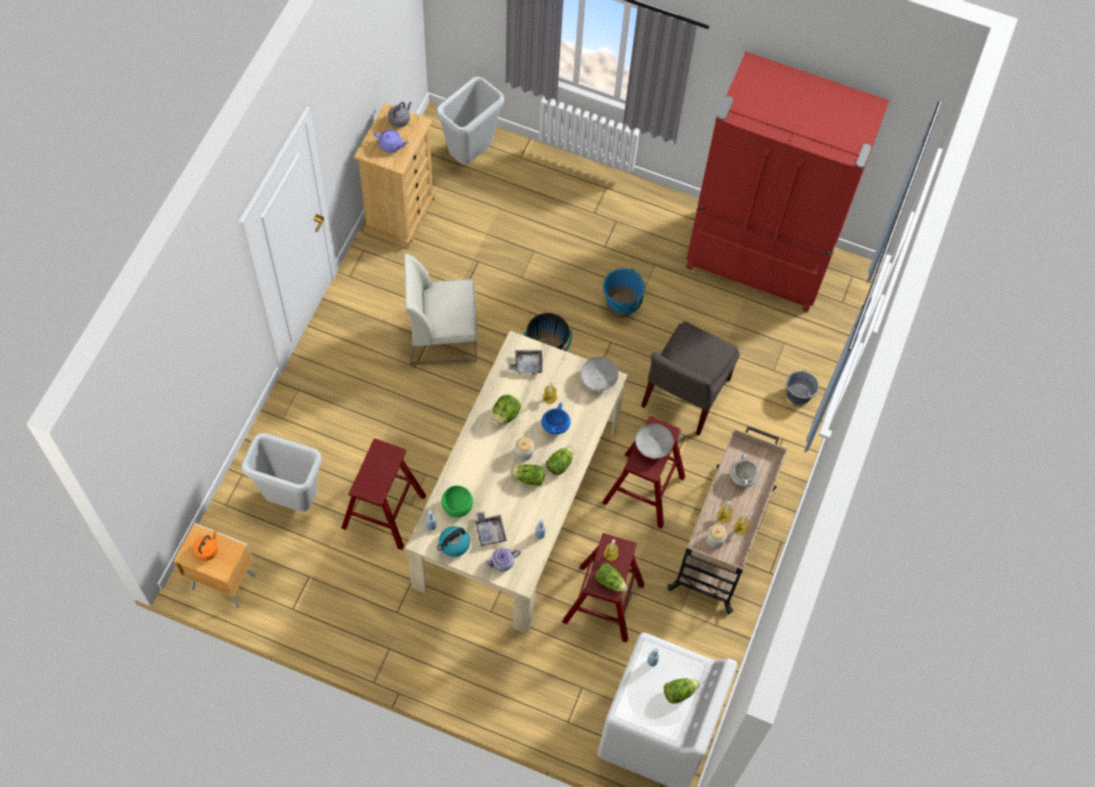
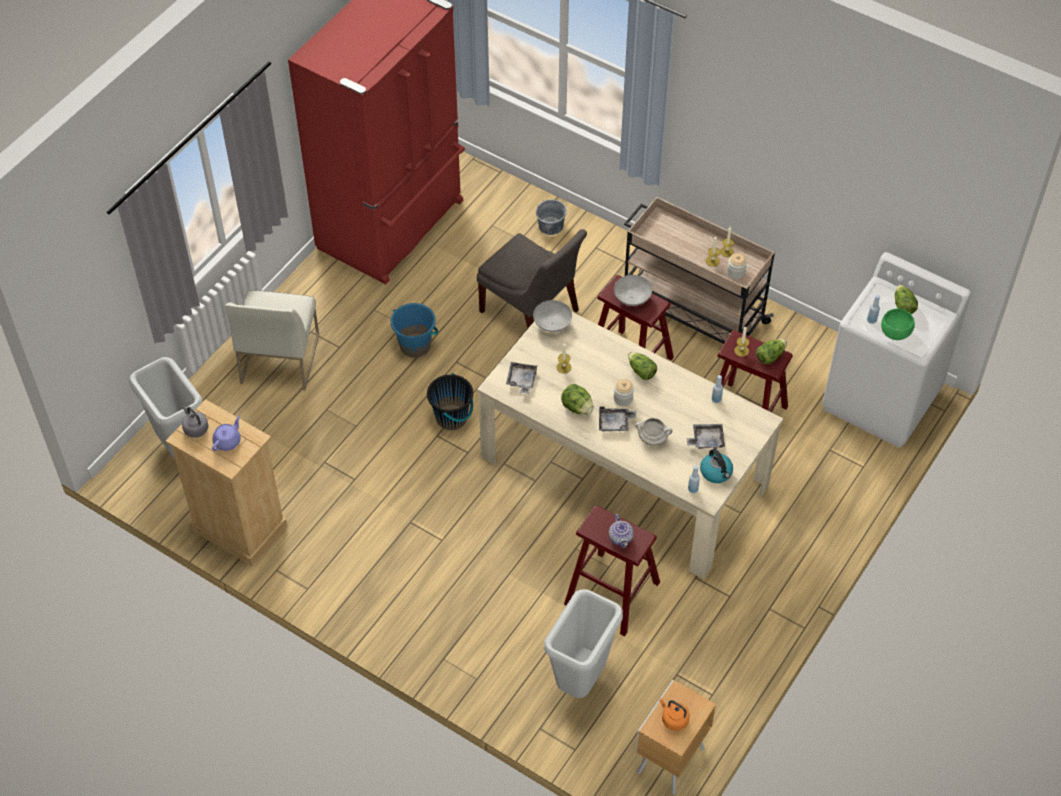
camera: 75 degrees left, 10 degrees down
(442, 335) = (409, 509): white chair -> white chair (279, 358)
(458, 507) = (674, 463): green bowl -> green bowl (895, 333)
(493, 450) = (615, 423): none -> grey tray
(503, 562) = (742, 434): teapot -> teapot (620, 537)
(529, 478) = (653, 399): lettuce -> none
(555, 425) = (597, 368): blue cooking pot -> none
(743, 478) = (675, 240): white cooking pot -> white cooking pot (653, 438)

